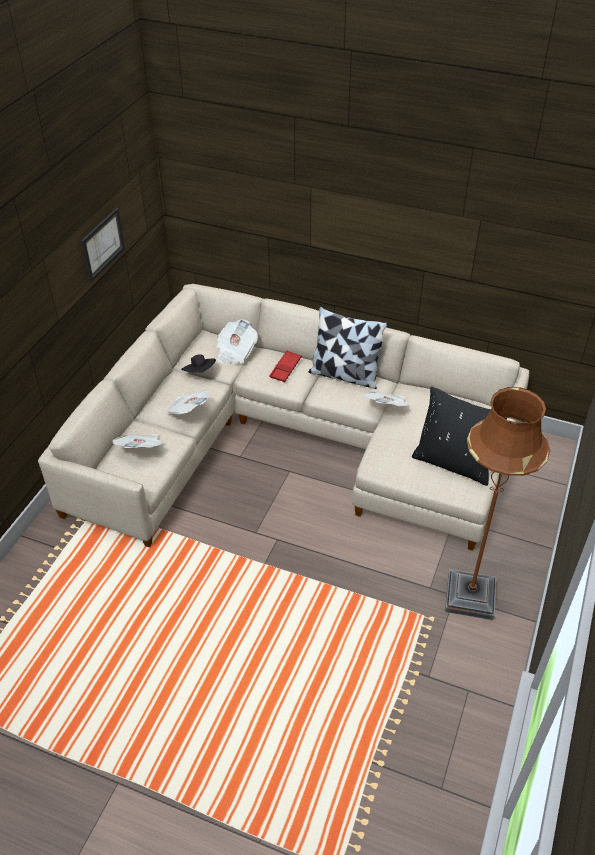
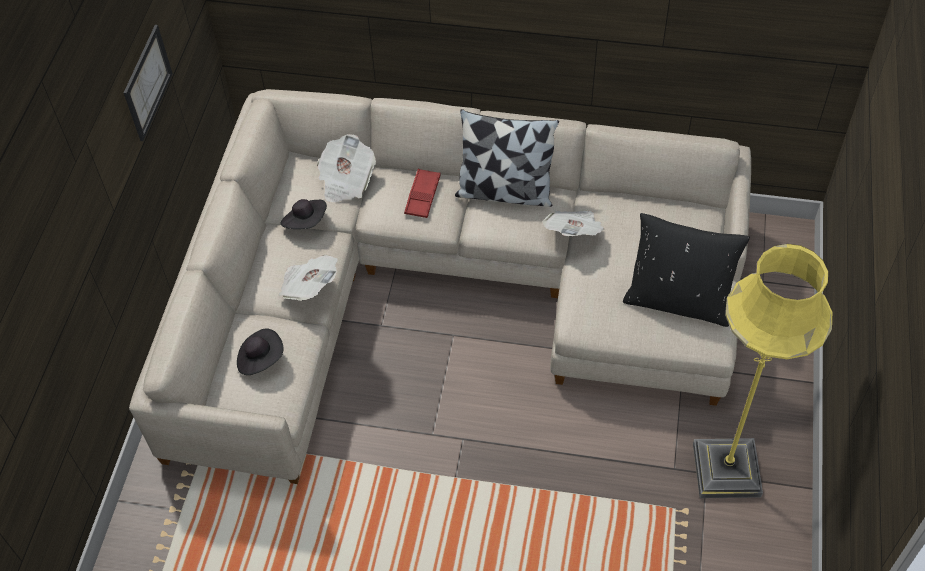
camera: 10 degrees left, 10 degrees up
(141, 449) = (260, 359): newspaper -> black hat
(470, 596) = (726, 470): brown floor lamp -> yellow floor lamp

